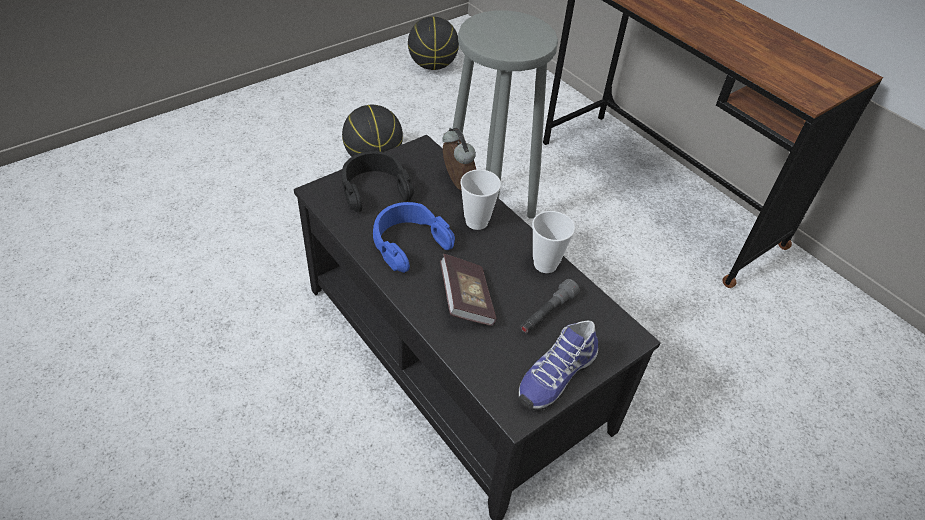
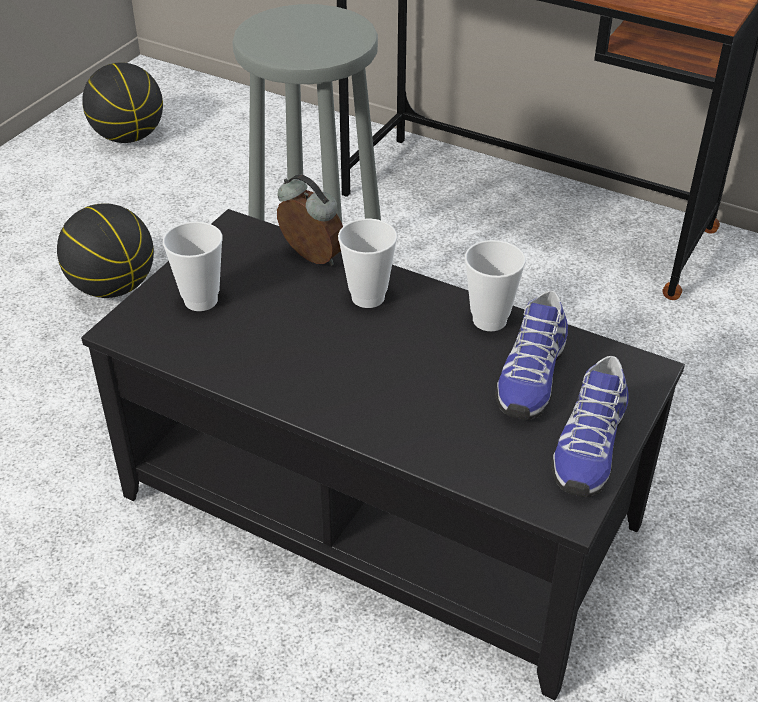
camera: 20 degrees left, 5 degrees down
(374, 189) = (201, 300): black headphones -> cup
(409, 243) = (294, 353): blue headphones -> none
(466, 300) = (417, 398): book -> none
(547, 313) = (529, 378): grey flashlight -> shoe

